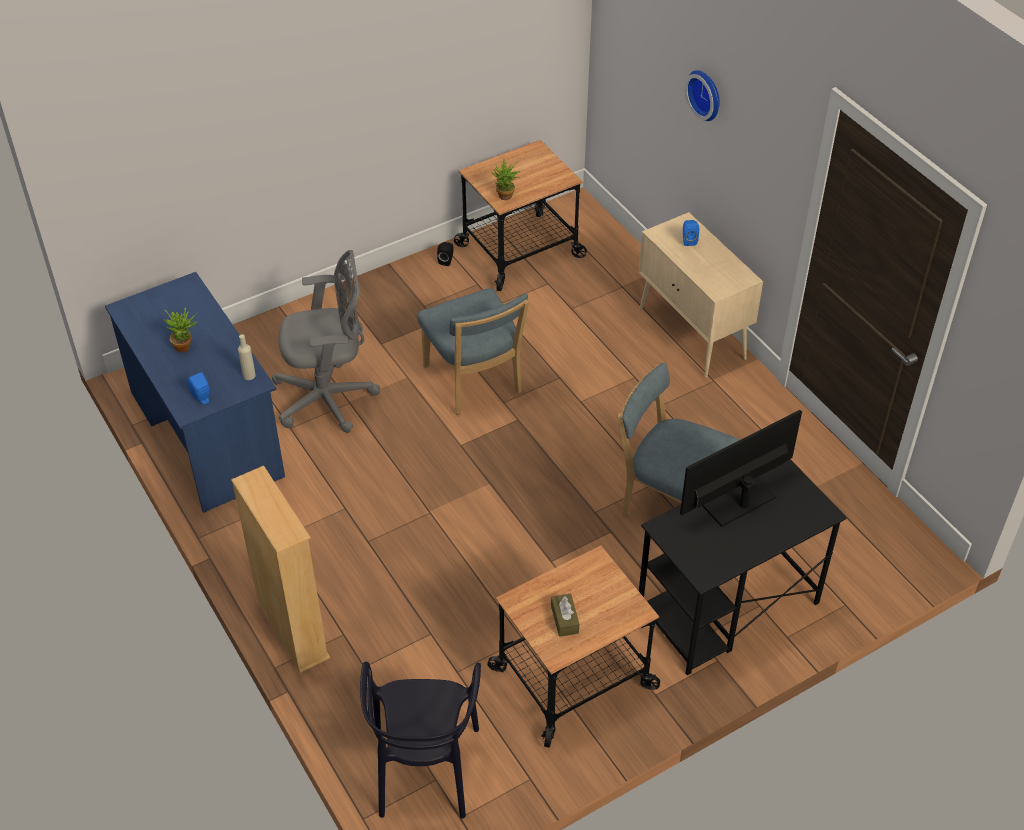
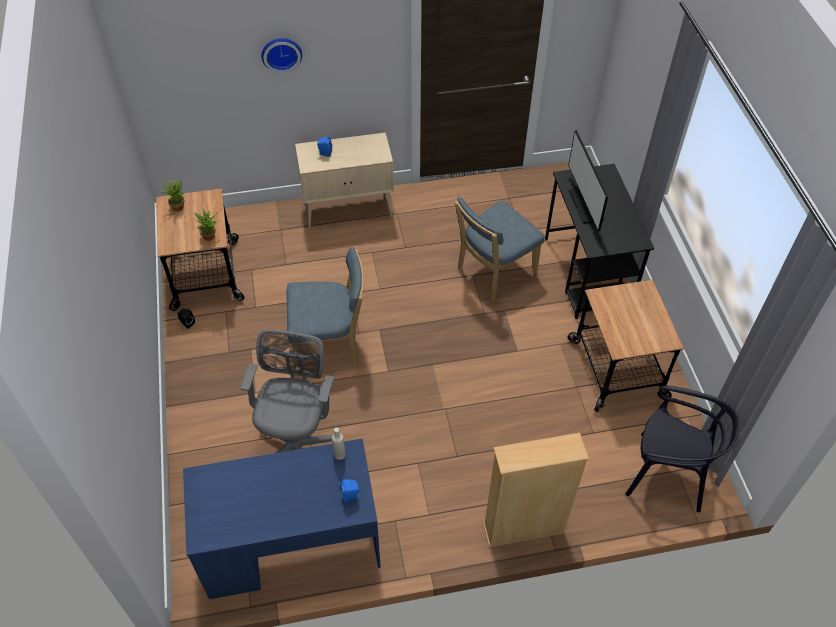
camera: 70 degrees left, 5 degrees up
(186, 346) = (279, 496): potted plant -> potted plant (178, 206)
(564, 619) = (642, 327): brown tissue box -> none

